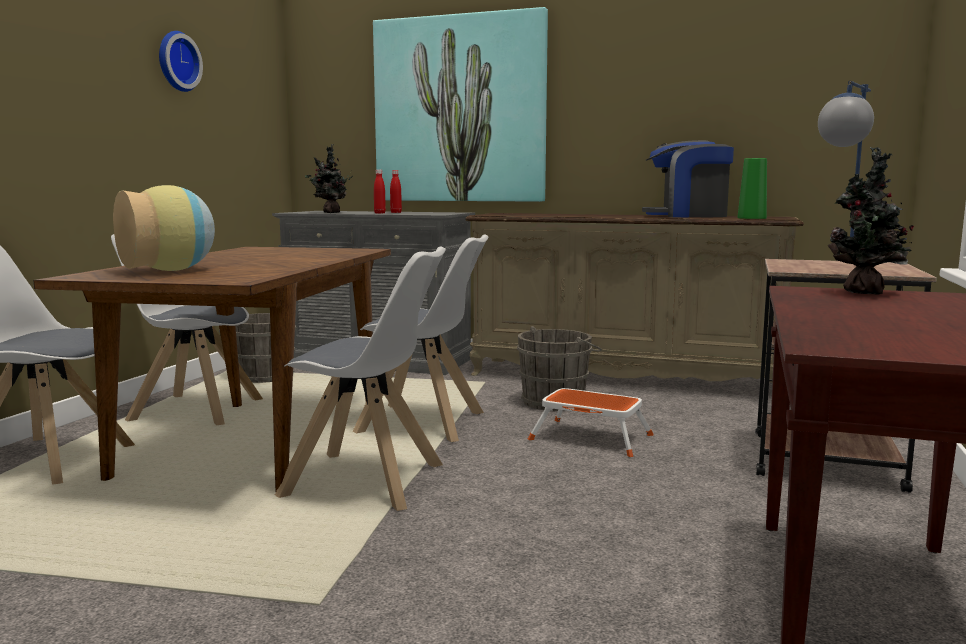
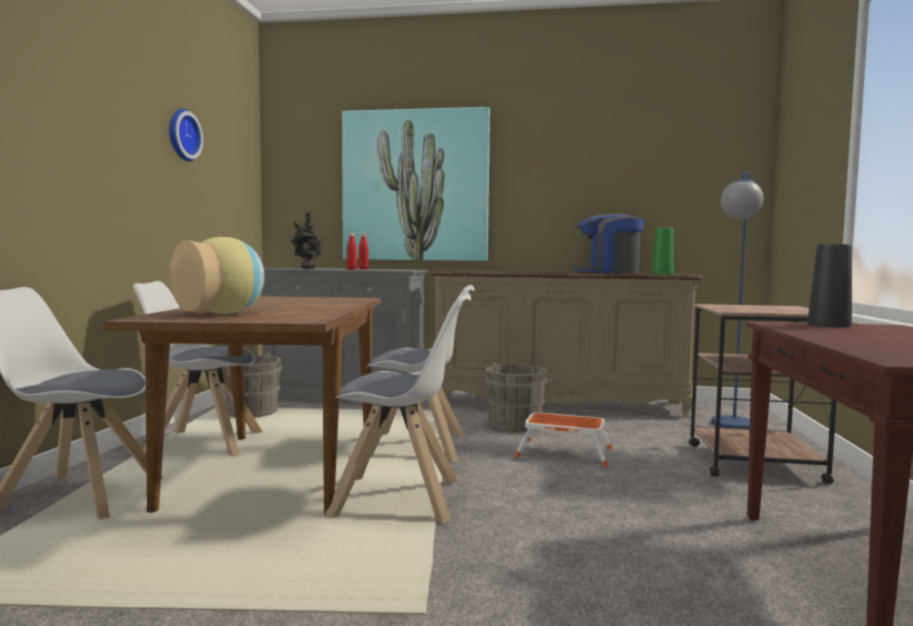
camera: 10 degrees left, 5 degrees down
(866, 293) = (829, 325): potted plant -> black vase

